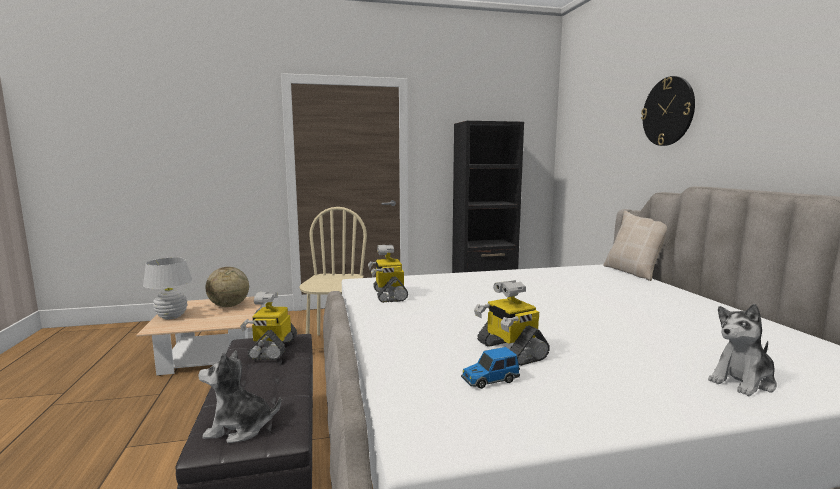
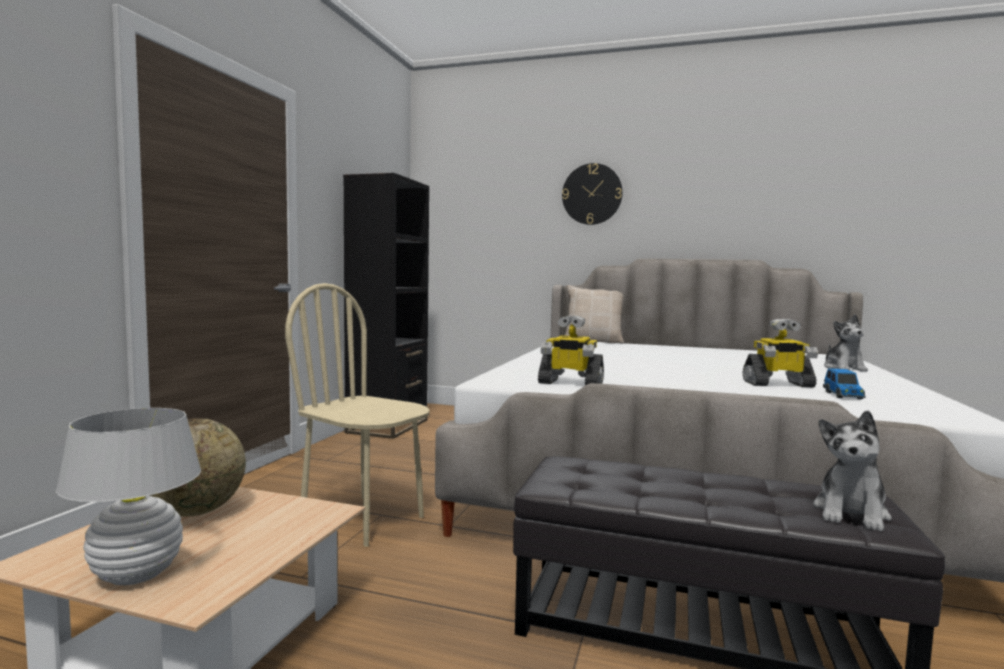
camera: 60 degrees left, 5 degrees down
(272, 348) = (603, 474): toy robot -> none

